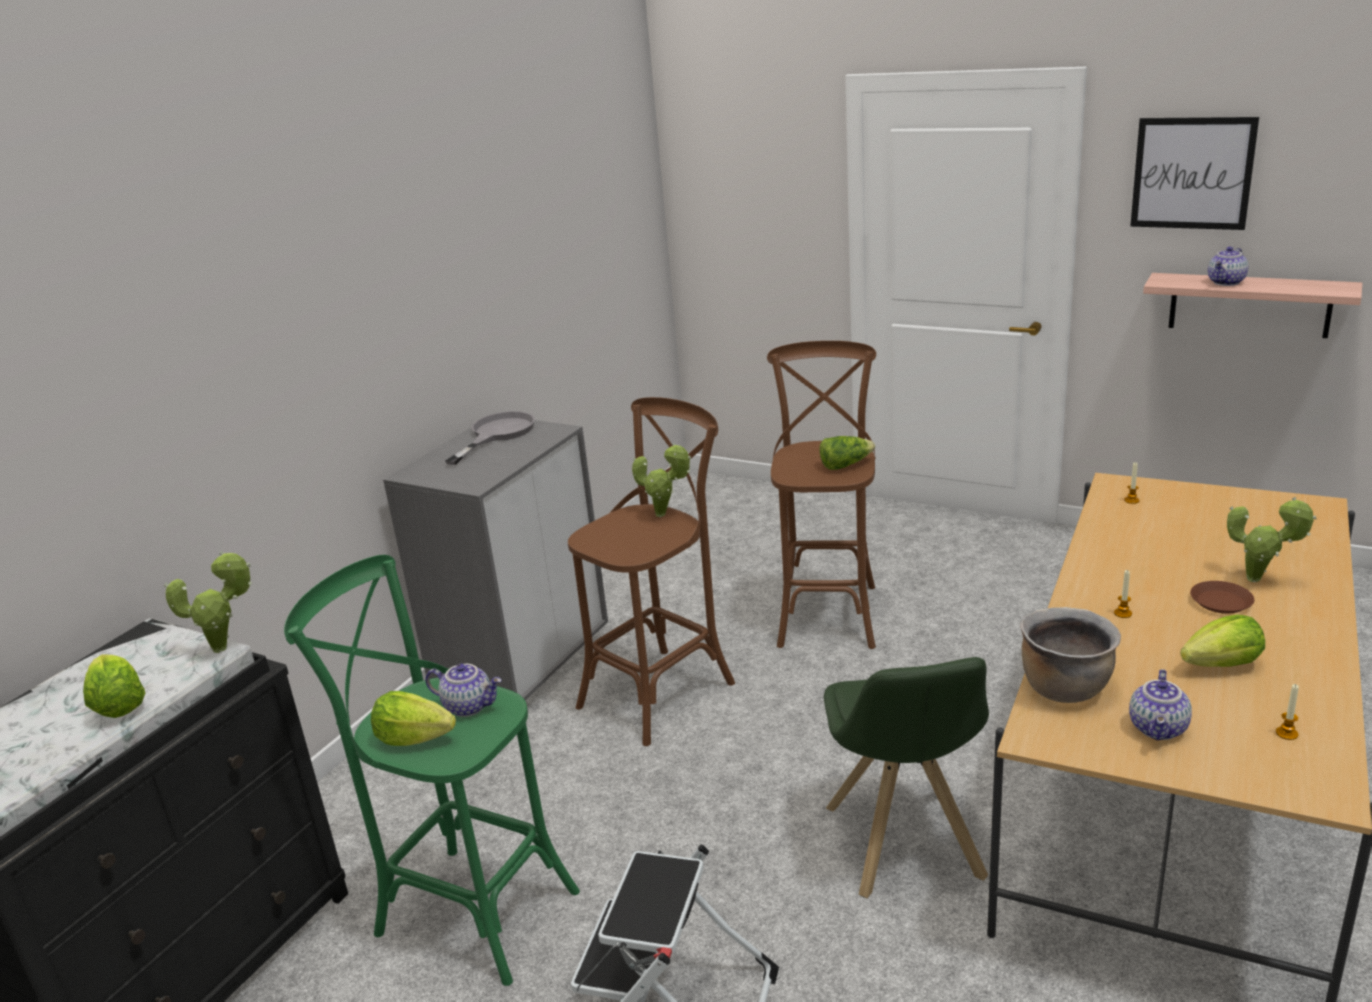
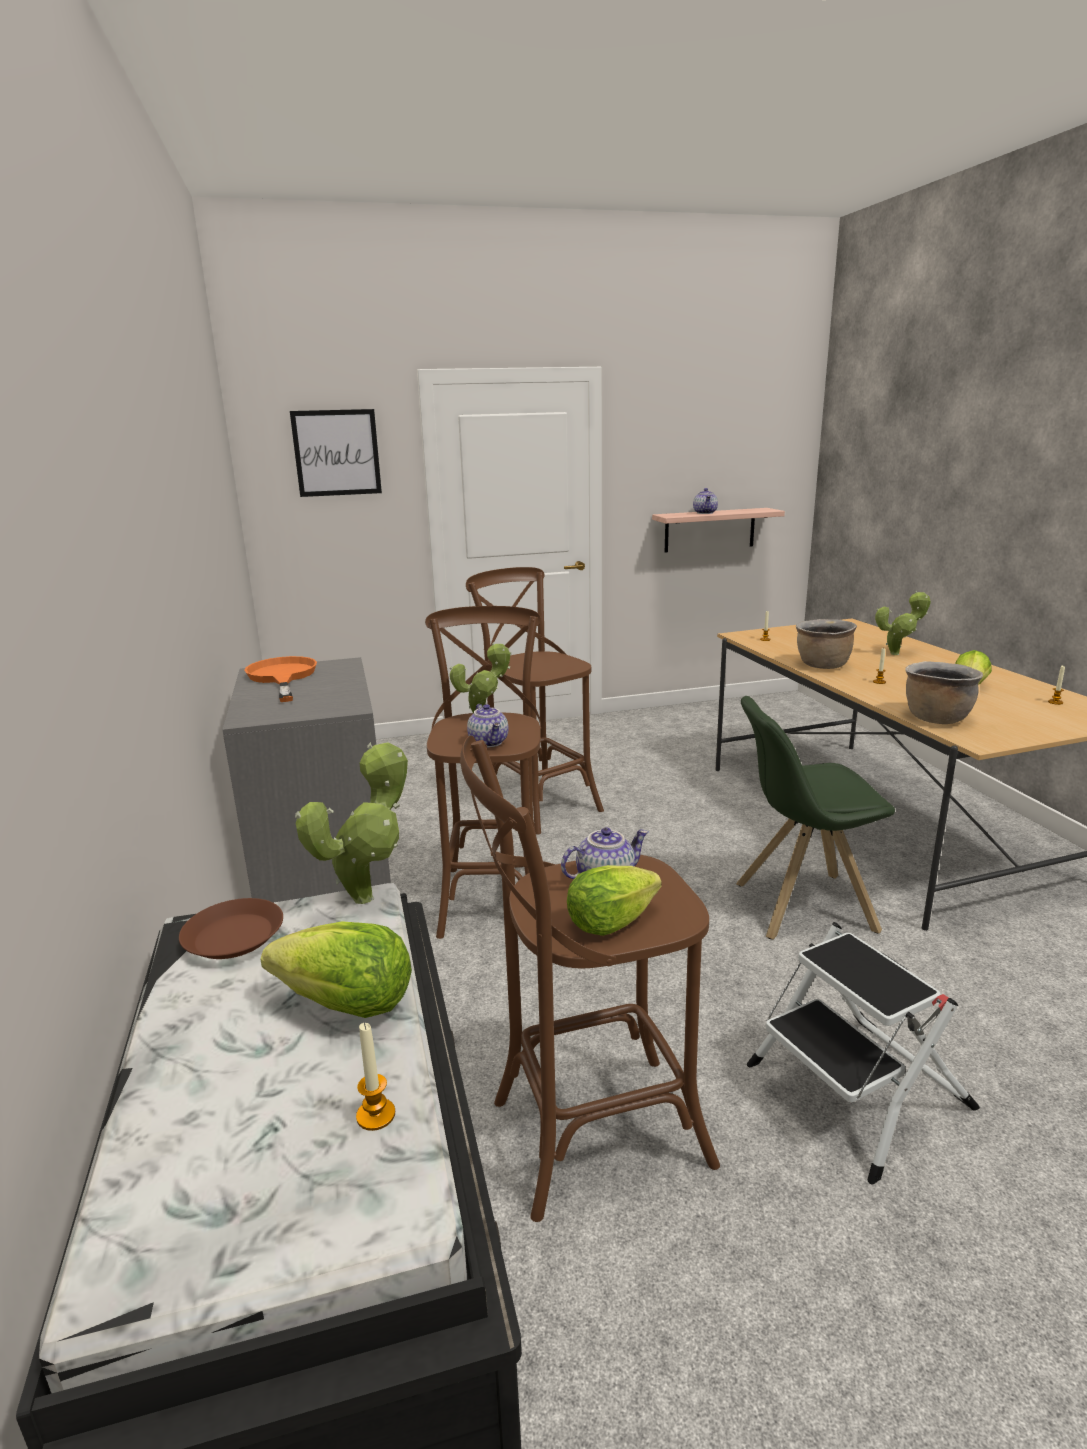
camera: 45 degrees left, 5 degrees down
(45, 761) = (376, 1115): none -> candle
(469, 908) = (589, 1134): green stool -> brown stool
(496, 434) = (282, 677): grey frying pan -> orange frying pan
(845, 465) = (558, 662): lettuce -> none
(905, 842) = (803, 906): green chair -> green chair turned 135 degrees clockwise
(1109, 565) = (822, 666): none -> brown cooking pot
(1159, 729) = (1012, 719): teapot -> teapot (489, 742)
(1192, 173) = (672, 442): picture -> picture (336, 453)
(1220, 602) = (905, 665): brown plate -> brown plate (233, 936)

